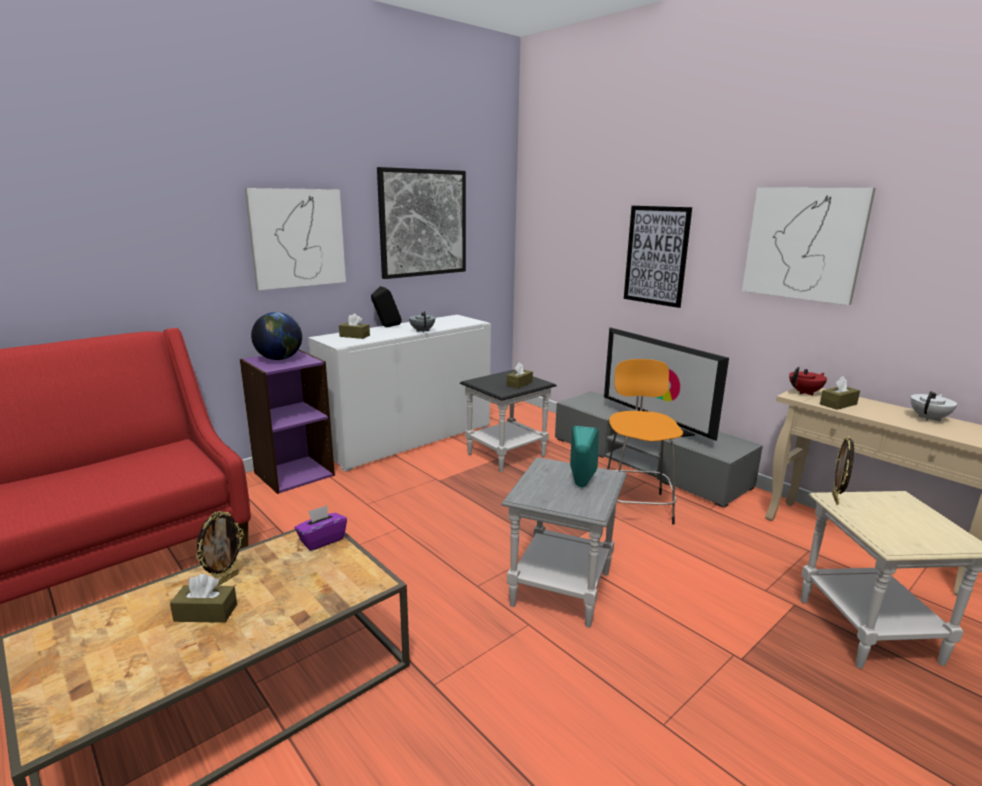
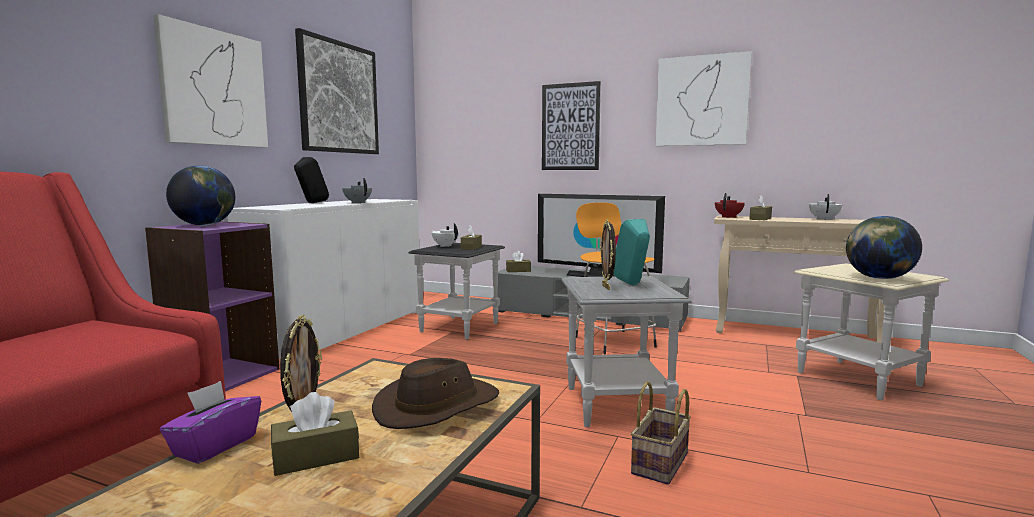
camera: 25 degrees left, 10 degrees down
(314, 586) = (437, 406): none -> brown hat
(322, 540) = (393, 373): purple tissue box -> purple tissue box (214, 446)
(354, 336) = (285, 206): brown tissue box -> brown tissue box (518, 271)
(500, 377) = (445, 246): none -> white teapot
(535, 667) = (661, 464): none -> basket
(836, 499) = (817, 270): picture frame -> picture frame (607, 287)
(890, 534) = (879, 278): none -> globe

